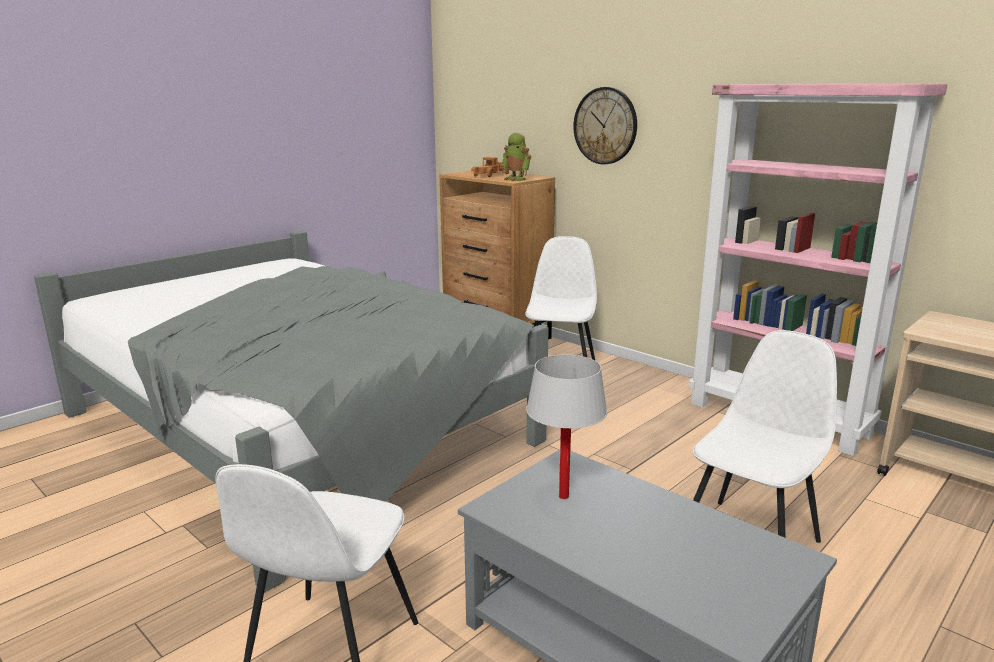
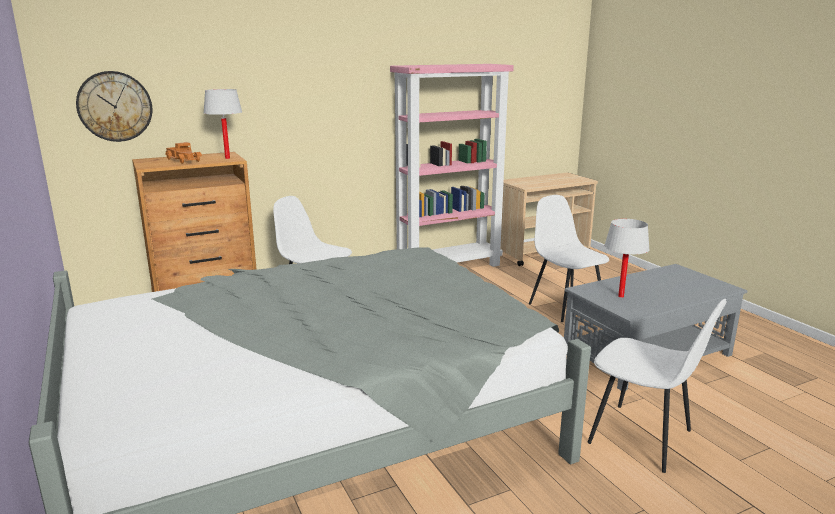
camera: 70 degrees left, 0 degrees up
(516, 179) = (227, 158): toy robot -> white table lamp
(605, 126) = (280, 101): wall clock -> wall clock (115, 106)

